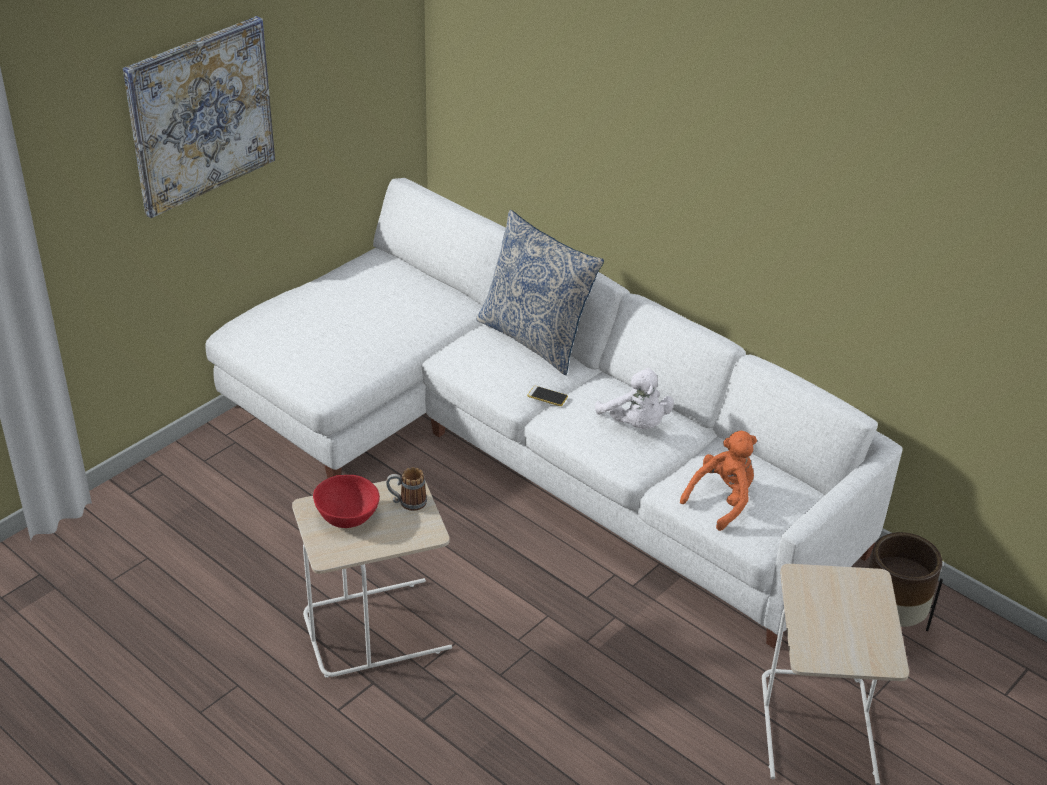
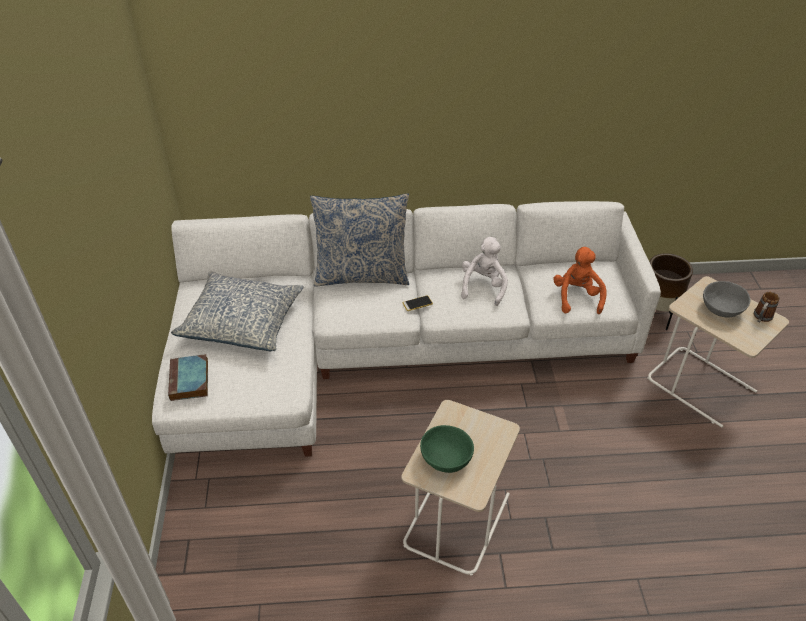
camera: 45 degrees left, 5 degrees up
(200, 115) = (102, 236): picture -> none
(265, 327) = (190, 381): none -> book
(346, 516) = (446, 460): red bowl -> green bowl
(371, 309) = (242, 322): none -> pillow
(407, 502) = (464, 422): mug -> mug (761, 318)
(635, 424) = (483, 287): white plush toy -> white plush toy turned 90 degrees counterclockwise
(842, 608) = (721, 309): none -> grey bowl

